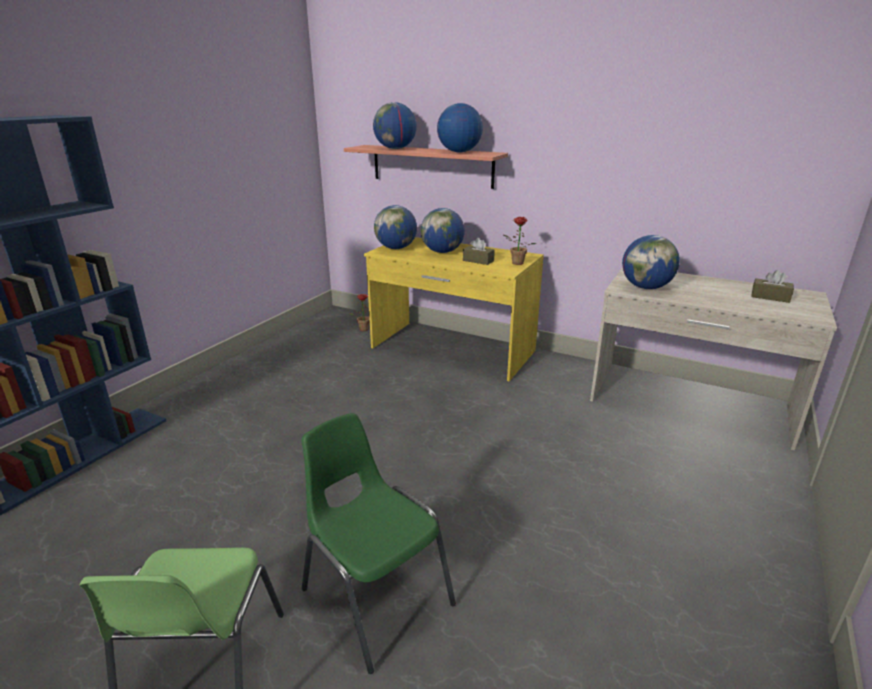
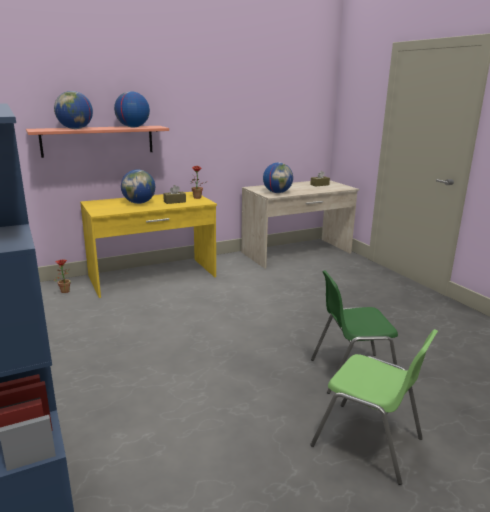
camera: 55 degrees left, 5 degrees down
(396, 248) = (103, 208): globe -> none

